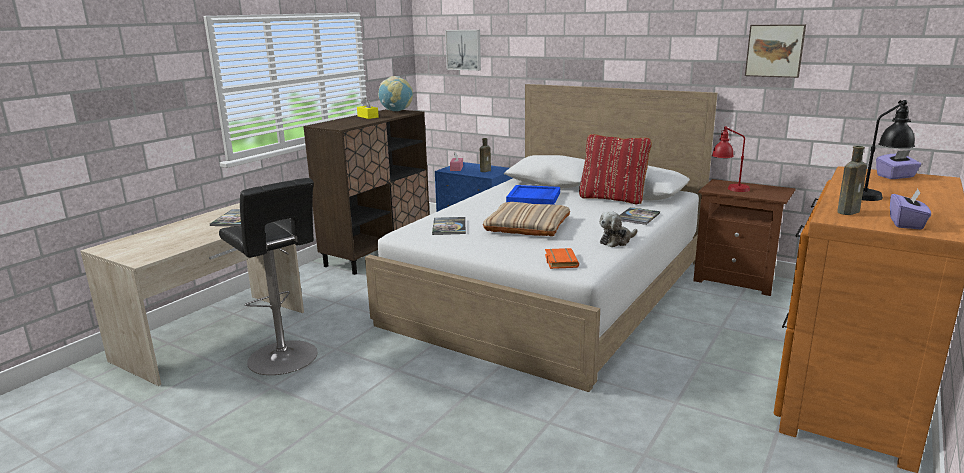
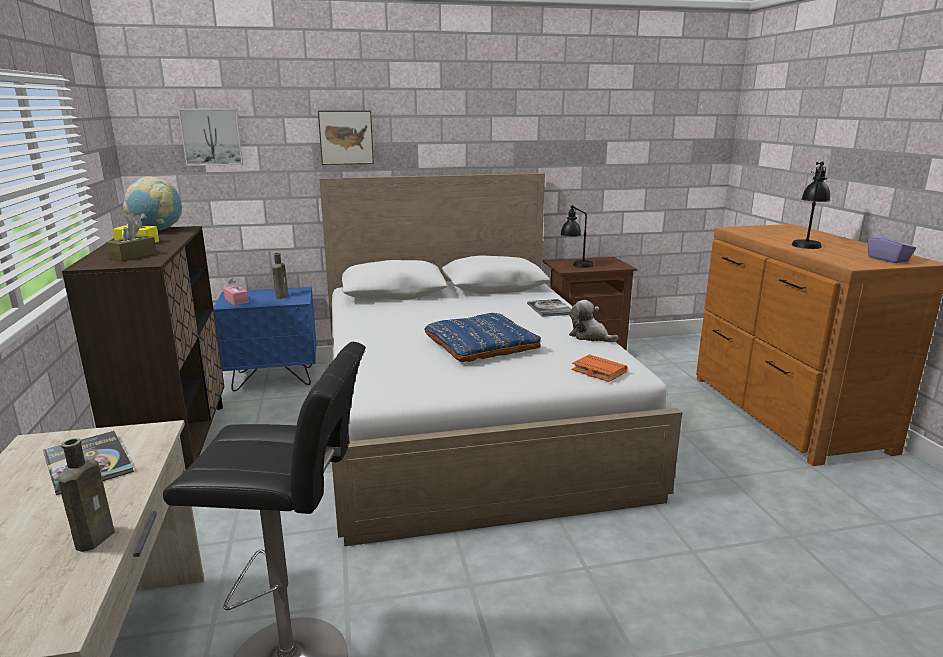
camera: 45 degrees left, 0 degrees up
(346, 123) = (133, 256): none -> brown tissue box
(449, 227) = (404, 371): book -> none
(527, 226) = (481, 345): beige pillow -> blue pillow
(534, 198) = (416, 314): blue tray -> none
(612, 198) = (489, 297): red pillow -> none
(616, 241) = (590, 336): plush toy -> plush toy turned 120 degrees clockwise
(728, 189) = (576, 266): red table lamp -> black table lamp
(775, 50) = (590, 129): picture -> picture (346, 137)
(849, 211) = (840, 258): brown bottle -> brown bottle (97, 536)
(895, 176) = (768, 229): purple tissue box -> none

